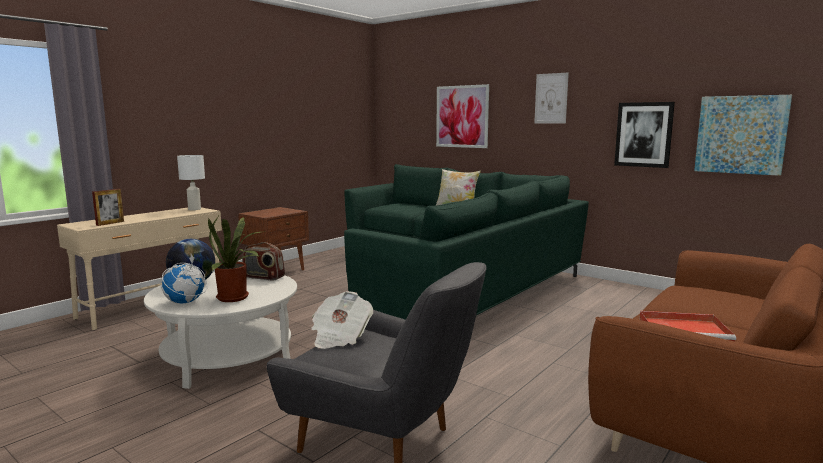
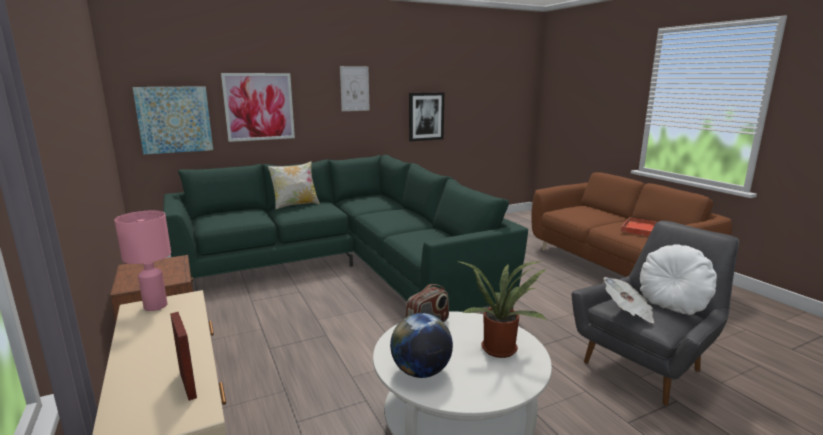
camera: 65 degrees left, 5 degrees up
(185, 302) = (502, 380): globe -> none
(194, 209) = (155, 306): white table lamp -> pink table lamp
(378, 359) = (672, 307): none -> white pillow
(741, 134) = (478, 113): picture -> picture (174, 119)

